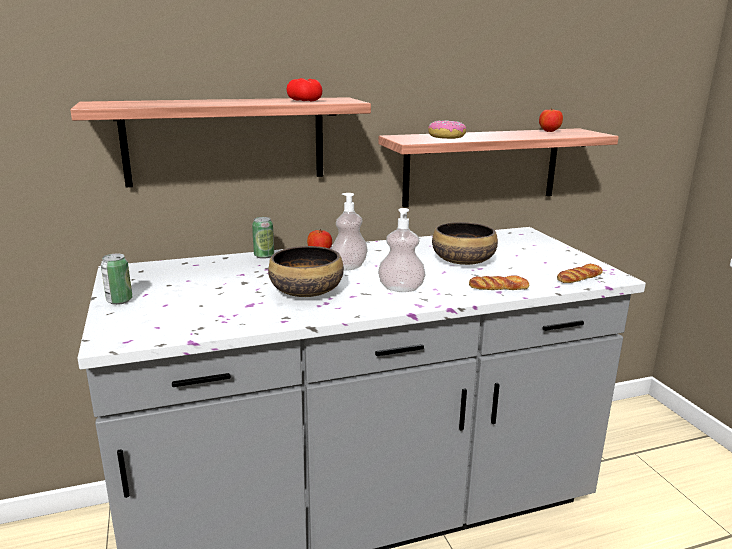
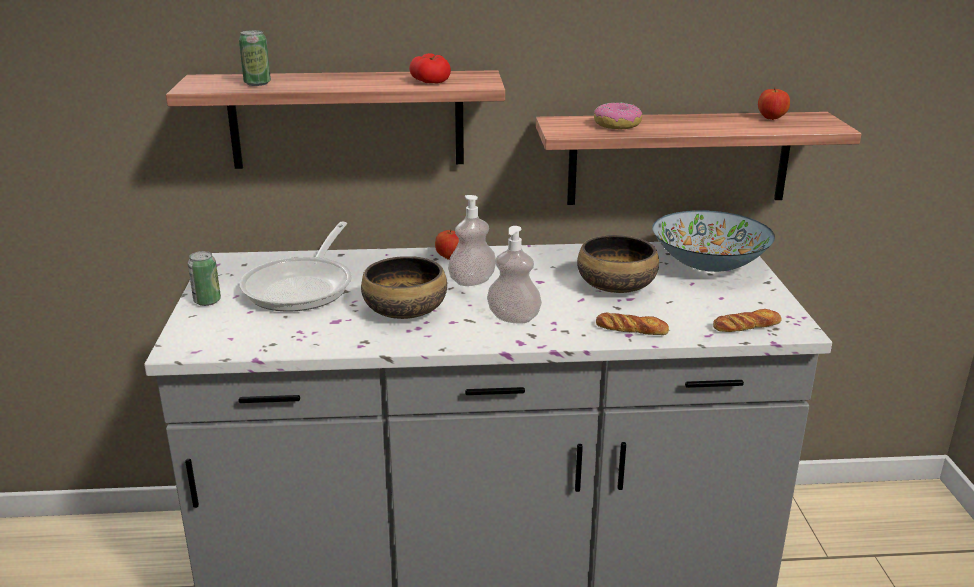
camera: 15 degrees right, 5 degrees up
(205, 282) = (303, 286): none -> frying pan
(264, 256) = (384, 256): can -> can (257, 83)
(519, 243) = (709, 265): none -> bowl

